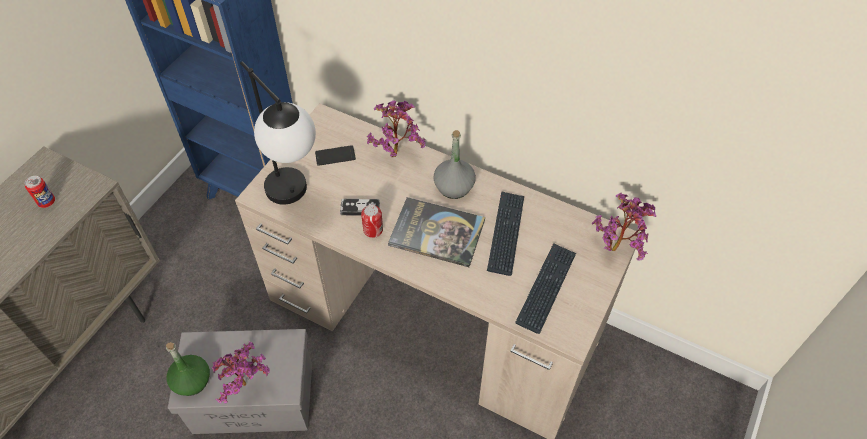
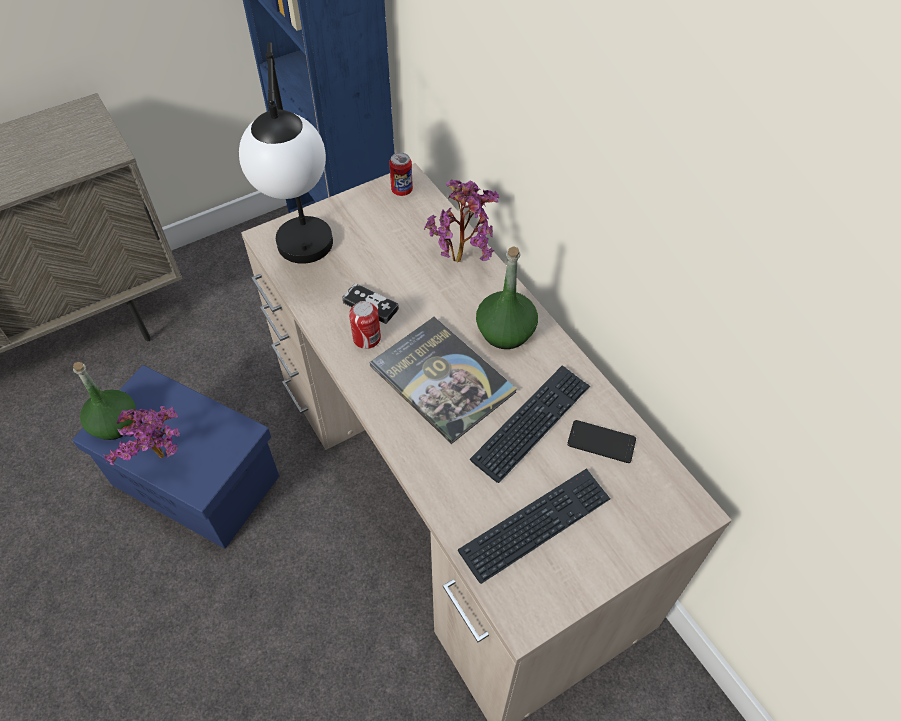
camera: 30 degrees right, 0 degrees up
(46, 202) = (53, 150): can -> can (402, 190)
(252, 398) = (194, 480): grey storage box -> blue storage box
(335, 156) = (388, 231): phone -> phone (601, 442)
(454, 187) = (505, 332): grey bottle -> green bottle
(617, 249) = (678, 524): potted plant -> none

